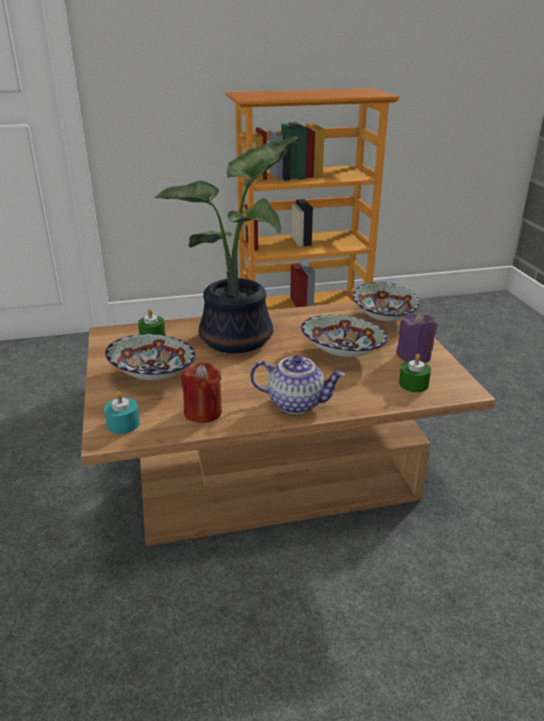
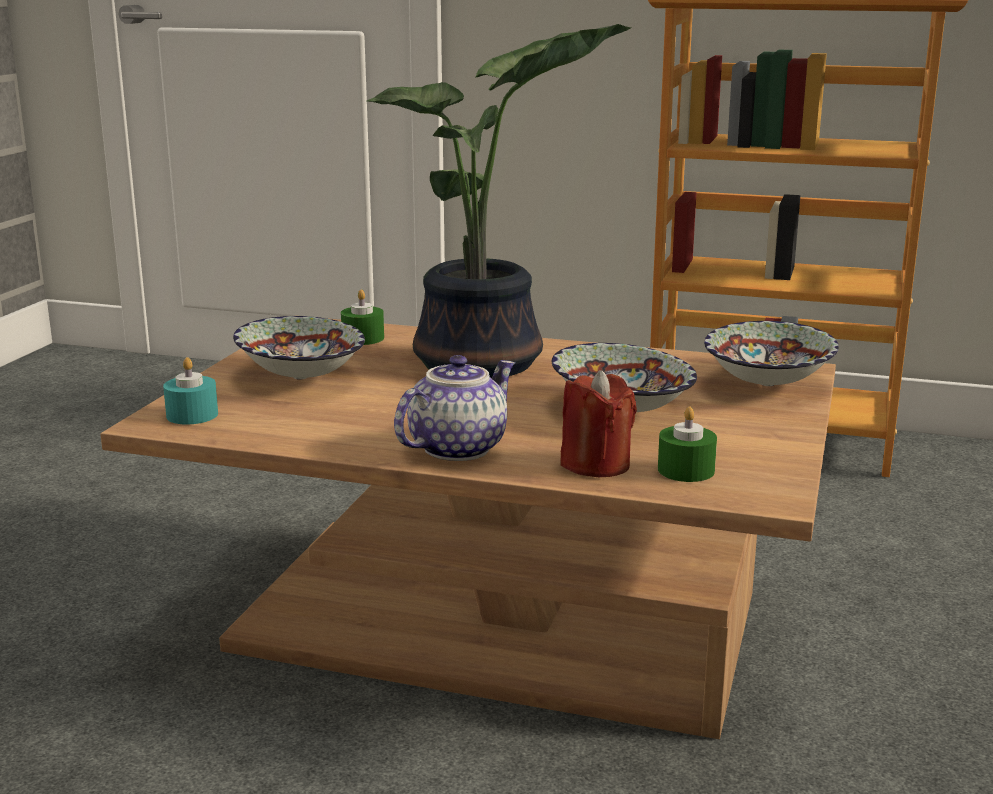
camera: 30 degrees right, 10 degrees down
(203, 412) = (309, 427): red candle -> red candle (596, 464)
(296, 403) = (456, 448): teapot -> teapot turned 90 degrees counterclockwise
(414, 356) = (745, 439): purple candle -> none

